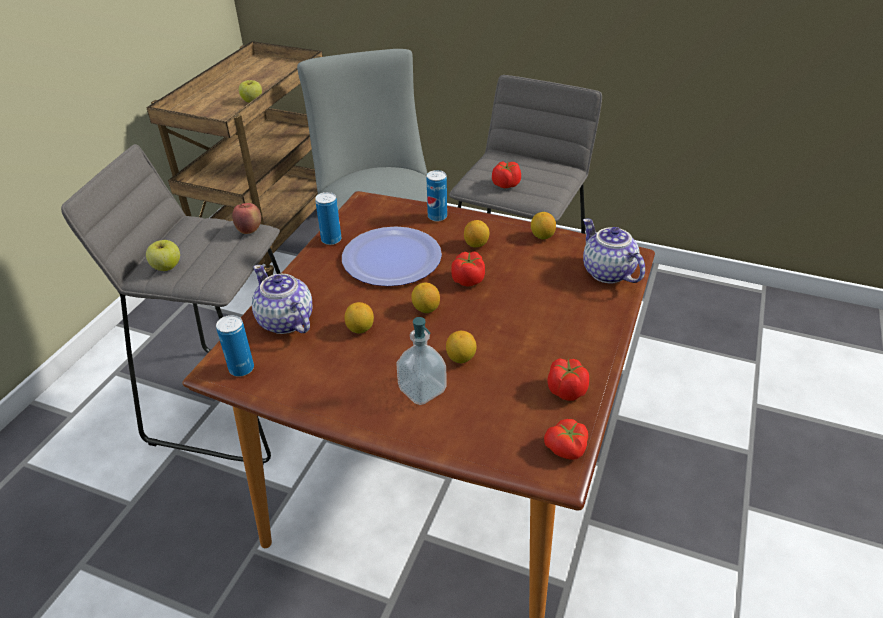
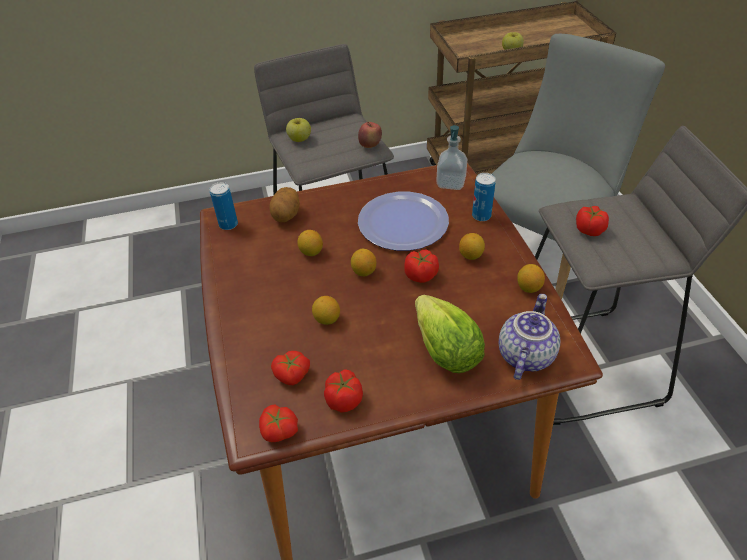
camera: 55 degrees right, 5 degrees up
(285, 321) = (287, 215): teapot -> potato
(331, 240) = (391, 183): can -> none
(422, 390) = (277, 317): soap dispenser -> soap dispenser (451, 183)
(507, 411) = (292, 375): none -> tomato
(566, 308) = (445, 351): none -> lettuce

